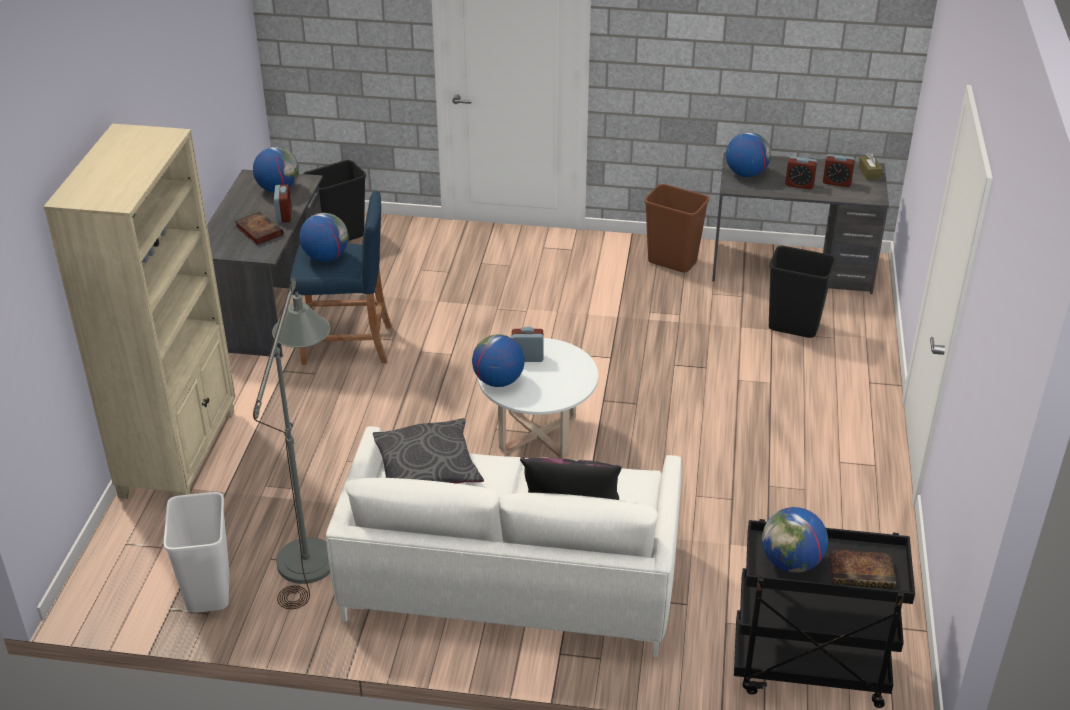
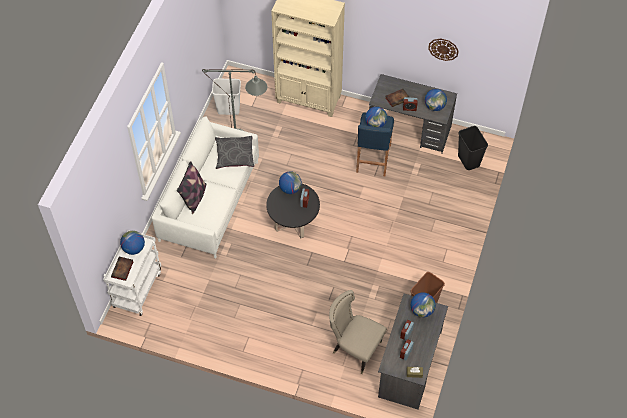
camera: 100 degrees right, 20 degrees up
(206, 84) = (443, 49): none -> wall clock
(537, 434) = (293, 223): white coffee table -> black coffee table
(793, 327) = (354, 348): black trash can -> beige chair
(808, 671) = (137, 288): black cart -> white cart

